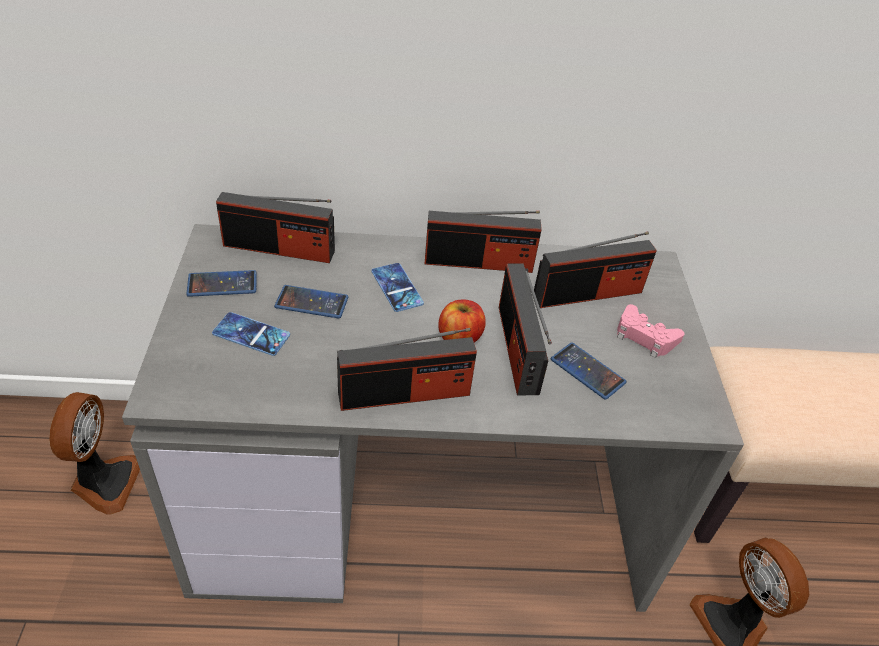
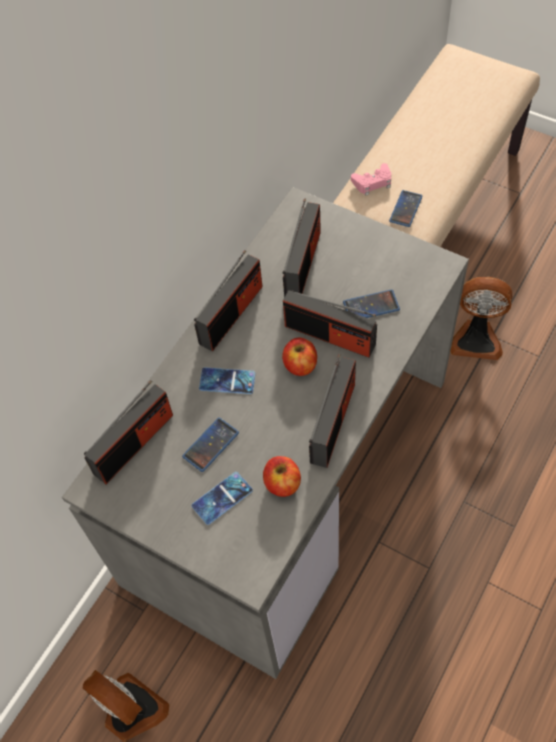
camera: 50 degrees left, 15 degrees up
(222, 284) = (153, 500): phone -> phone (405, 209)
(297, 377) = (282, 483): none -> apple
(645, 337) = (360, 255): pink game controller -> pink game controller (372, 182)

